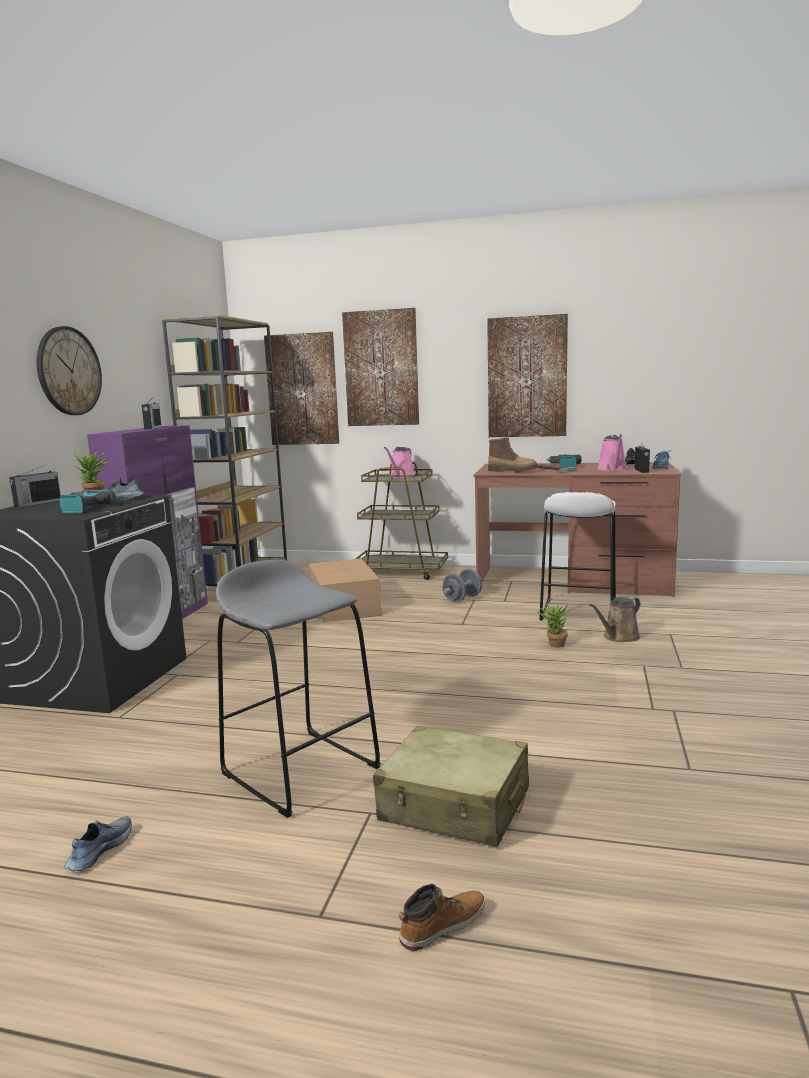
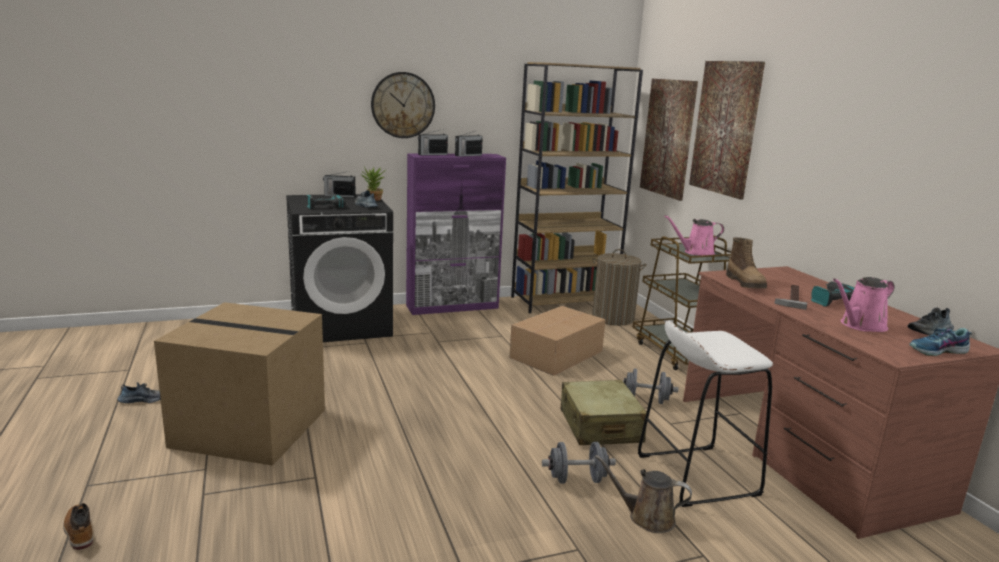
camera: 55 degrees right, 5 degrees up
(300, 770) = (253, 427): grey stool -> cardboard box
(308, 573) = (613, 318): none -> laundry basket
(442, 925) = (79, 532): boot -> boot turned 150 degrees counterclockwise
(455, 805) = (225, 500): beige suitcase -> beige suitcase (600, 426)
(527, 377) = (855, 169): picture -> none
(554, 645) = (577, 479): potted plant -> grey dumbbell
(641, 470) = (877, 342): radio -> radio (432, 154)

